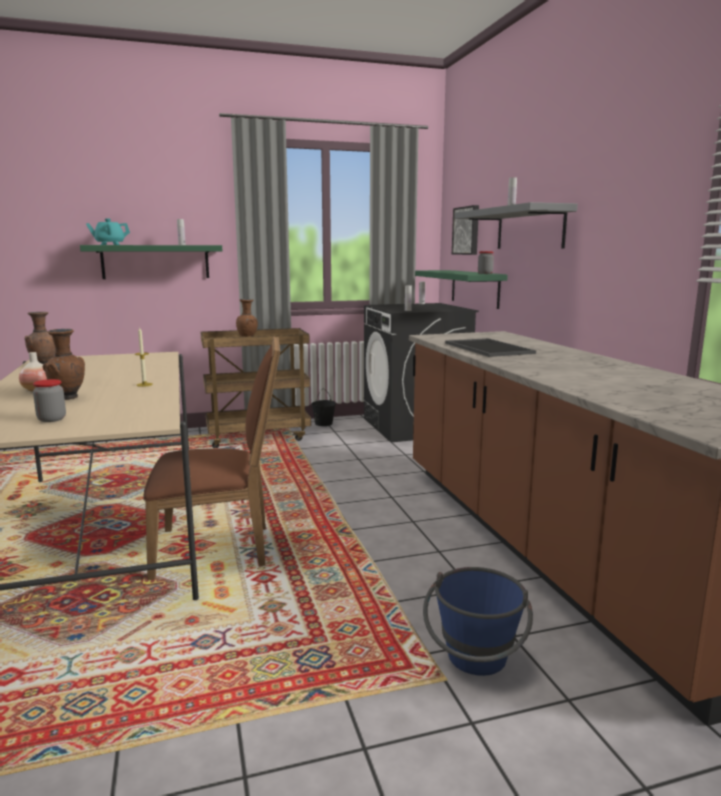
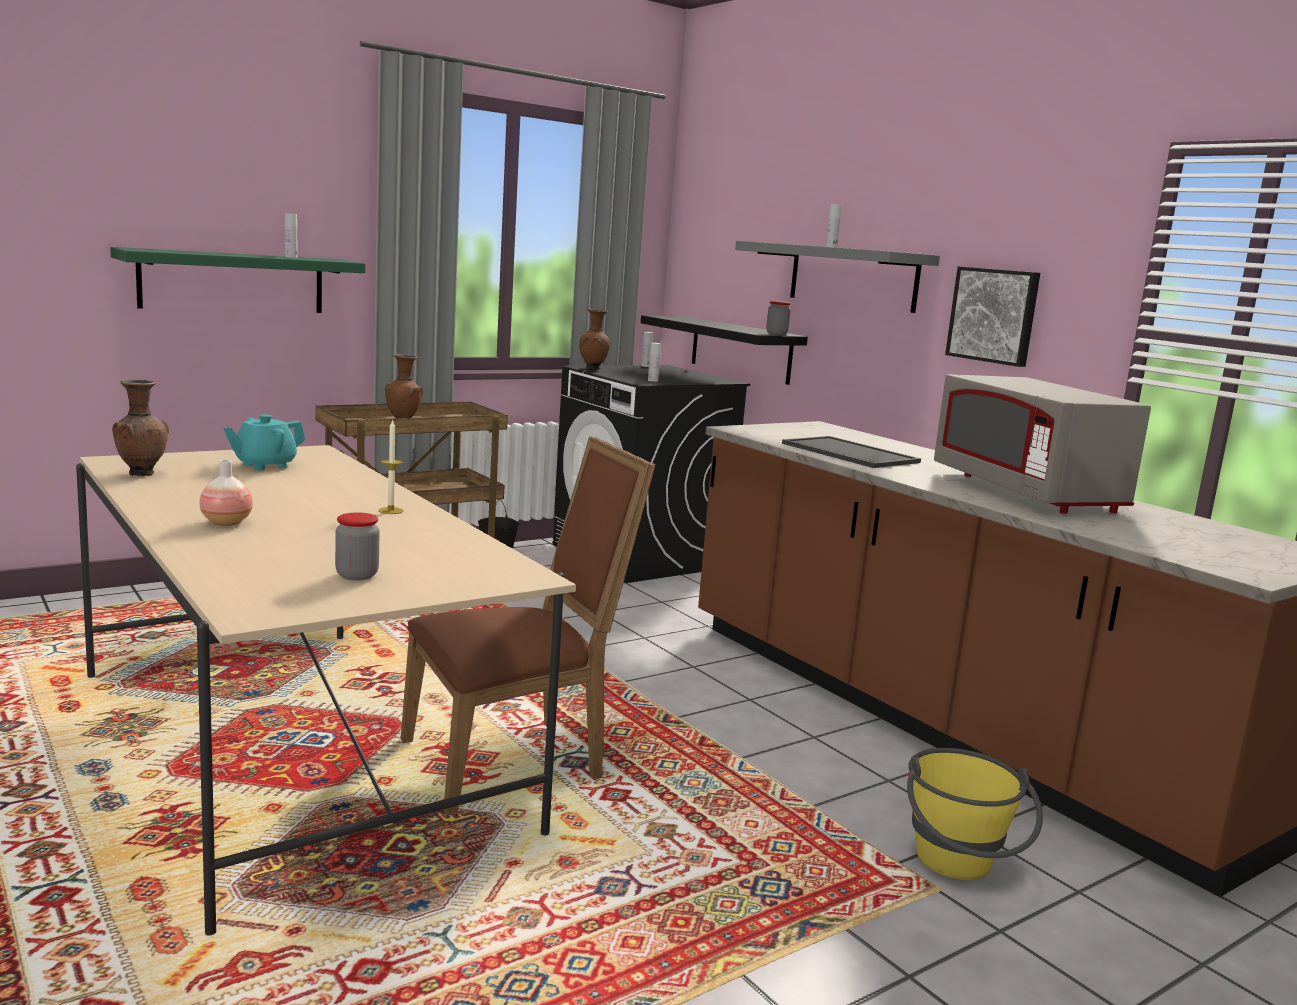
camera: 20 degrees left, 0 degrees up
(68, 398) = (312, 538): brown vase -> brown vase (593, 369)
(109, 244) = (169, 251): turquoise teapot -> turquoise teapot (265, 465)
(467, 230) = (727, 262): picture -> picture (994, 315)
(474, 288) = (740, 349): green shelf -> black shelf
(475, 664) = (958, 868): blue bucket -> yellow bucket
(593, 371) = (1026, 492): none -> grey microwave

